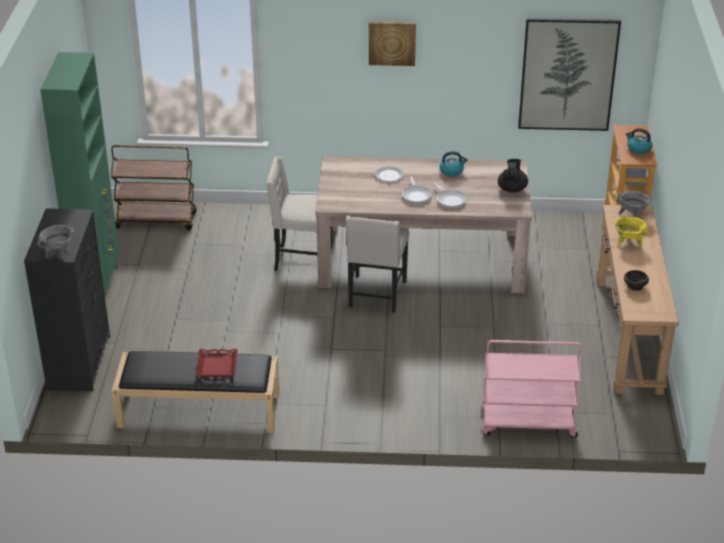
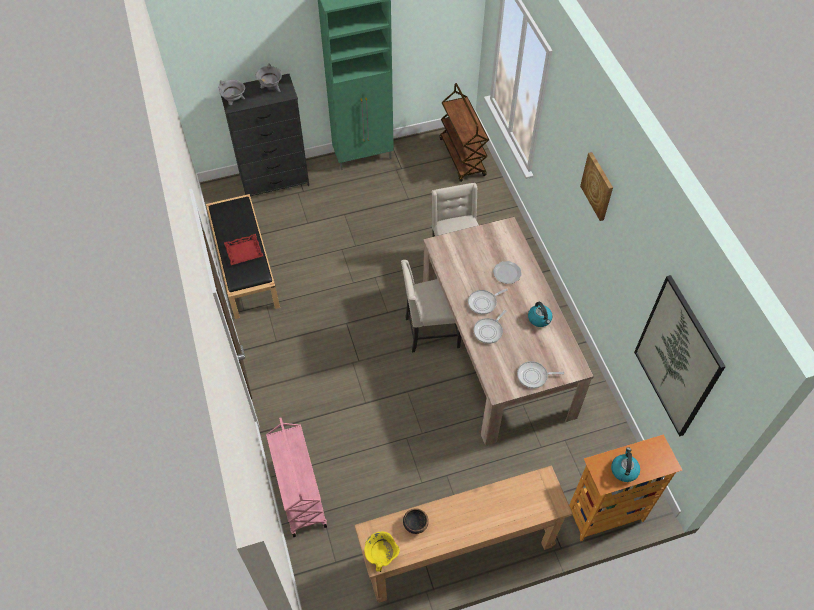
camera: 70 degrees right, 20 degrees up
(512, 189) = (534, 376): black teapot -> frying pan
(628, 242) = (491, 503): yellow cooking pot -> yellow cooking pot (381, 556)
(632, 215) = (543, 497): grey cooking pot -> grey cooking pot (271, 88)

